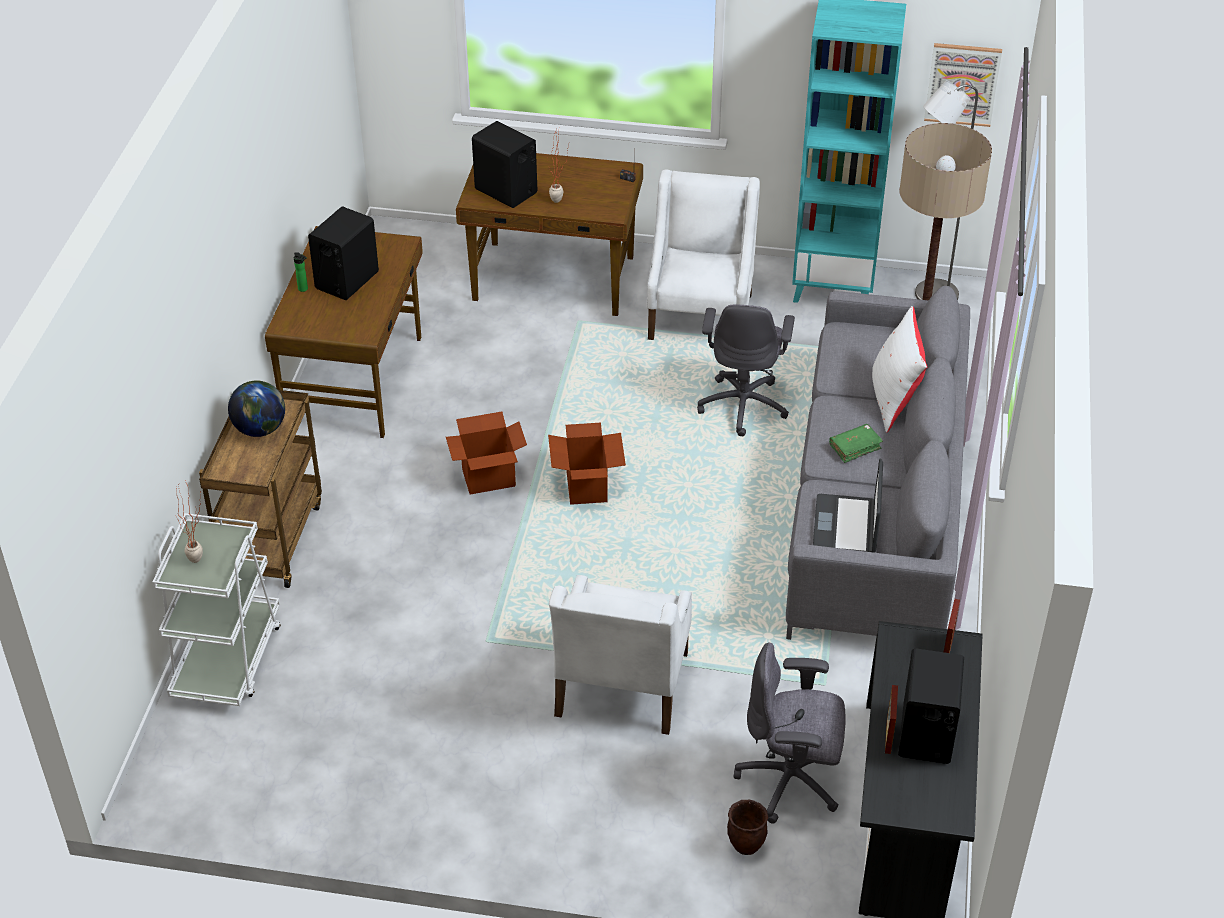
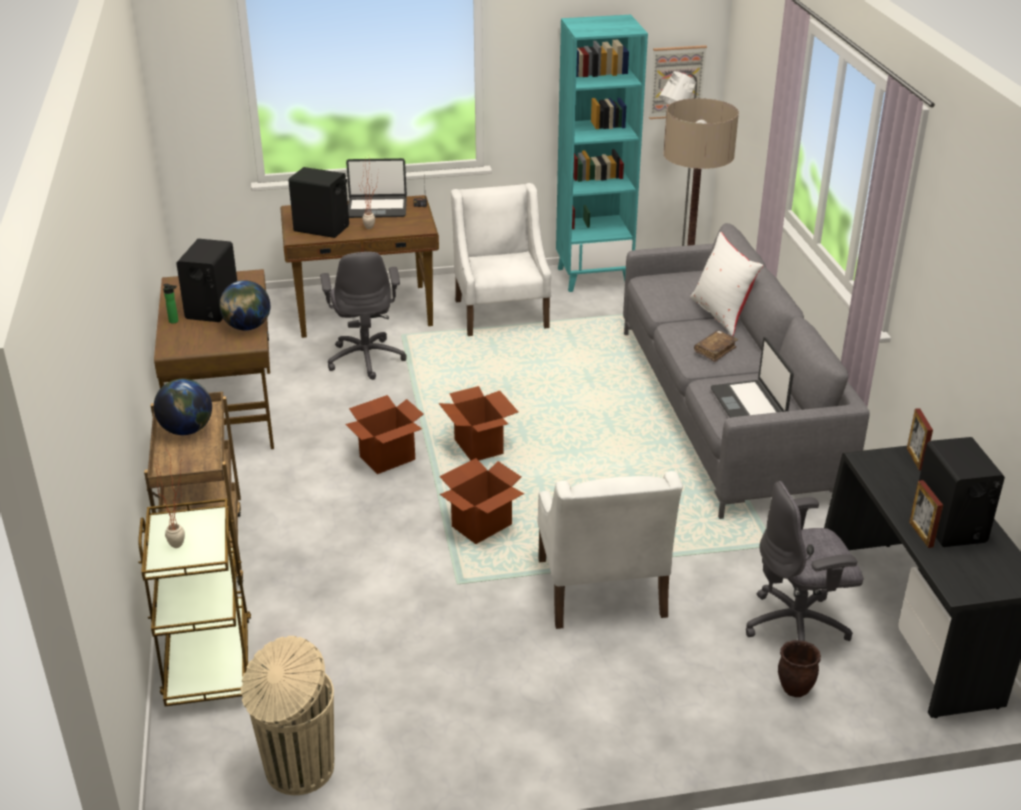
camera: 20 degrees left, 10 degrees down
(227, 659) = (208, 660): white cart -> brown cart
(258, 788) = (297, 769): none -> beige trash can
(369, 313) = (247, 327): none -> globe
(541, 583) = (481, 526): none -> cardboard box
(579, 173) = (377, 208): none -> laptop
(743, 405) = (574, 364): grey office chair -> grey office chair (366, 358)
(855, 447) = (715, 350): green book -> brown book

